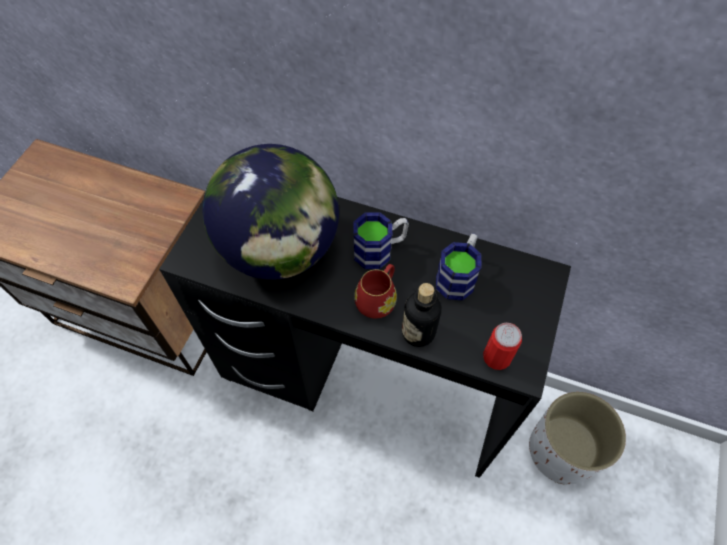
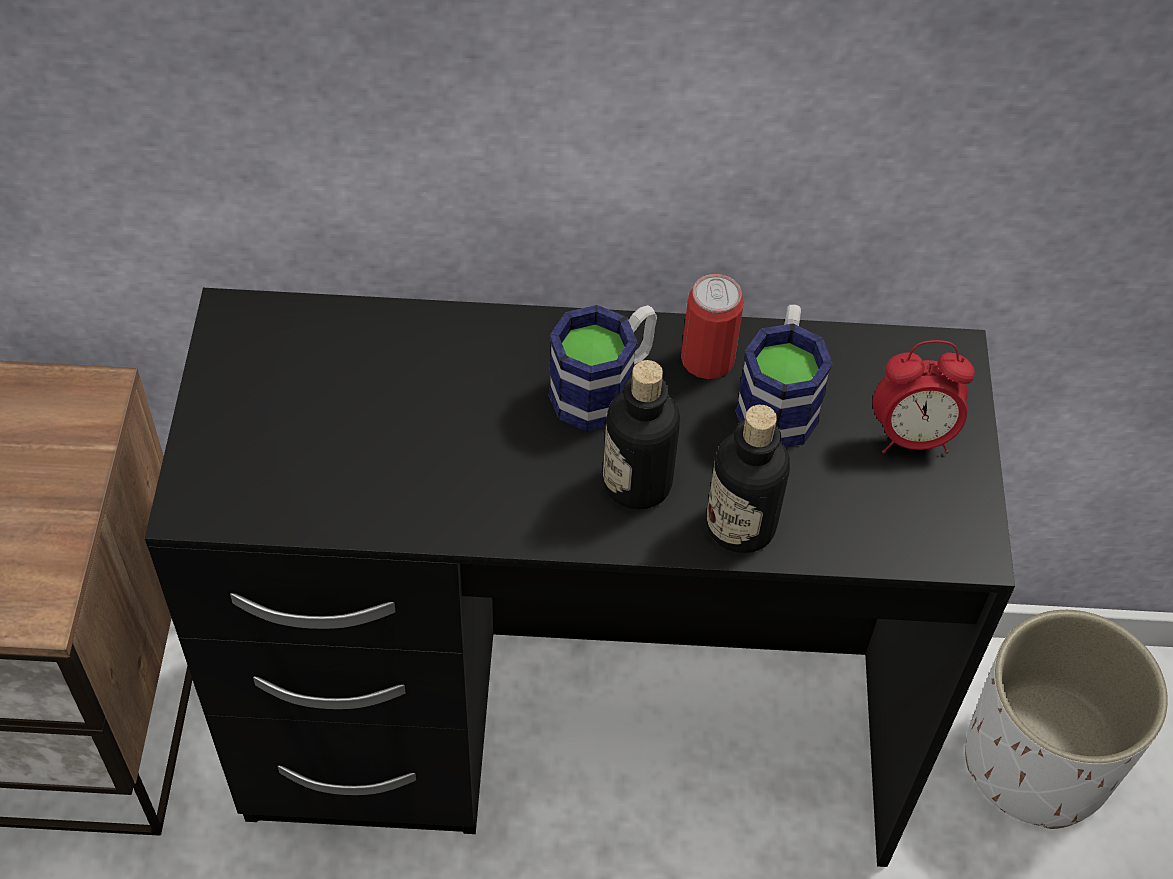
camera: 20 degrees left, 5 degrees down
(280, 249) = (395, 435): globe -> none
(378, 299) = (637, 483): red mug -> bottle
(497, 357) = (907, 533): can -> can (707, 359)
(516, 310) = (912, 437): none -> alarm clock

